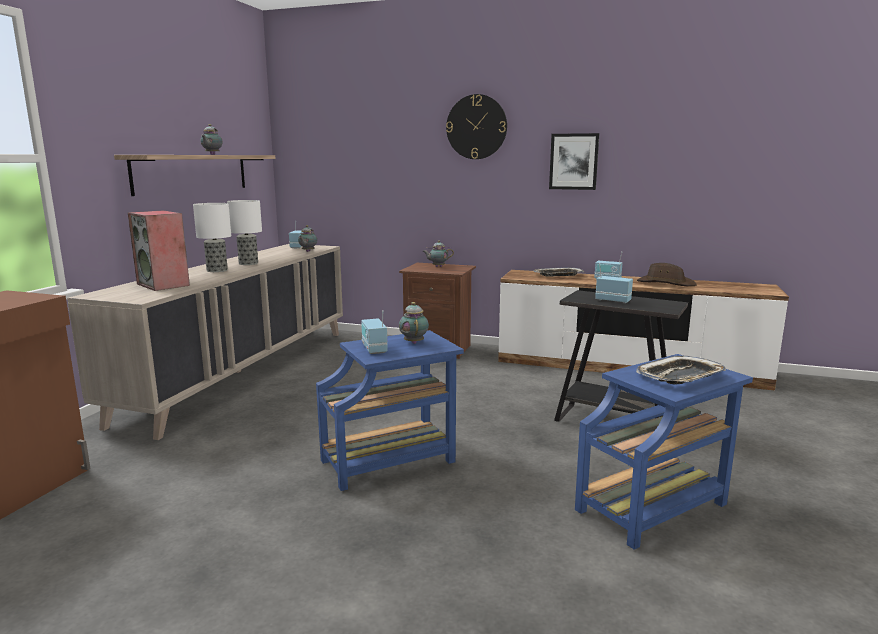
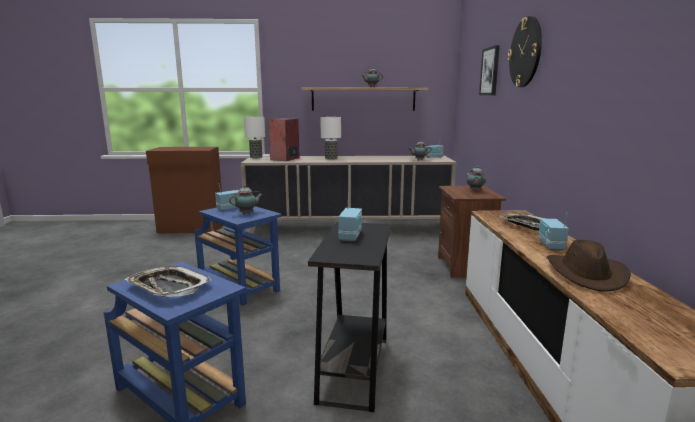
camera: 70 degrees right, 0 degrees up
(249, 263) = (359, 159): table lamp -> table lamp (256, 157)
(573, 161) = (578, 87): picture -> picture (490, 71)

